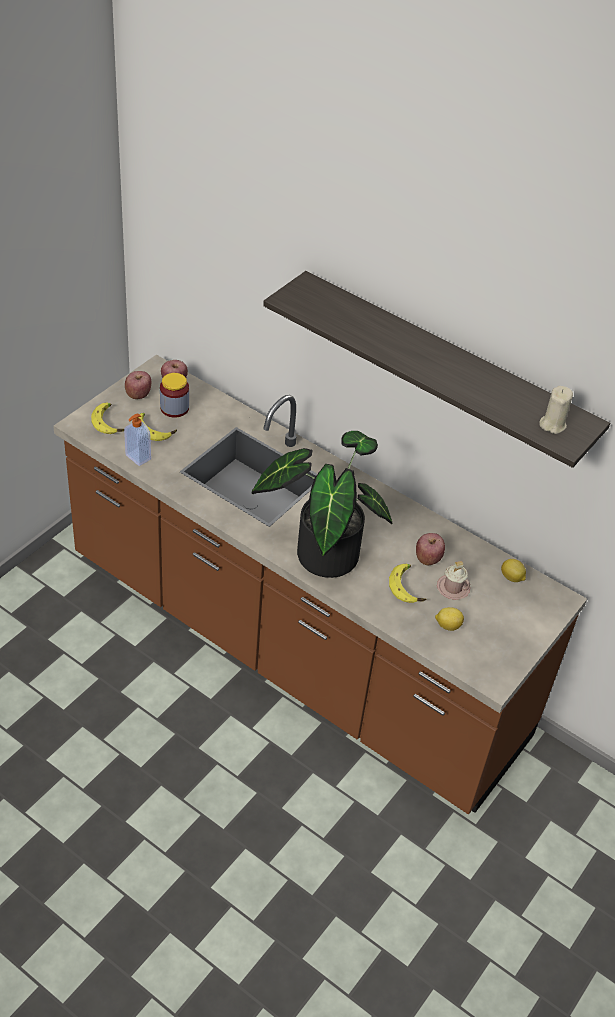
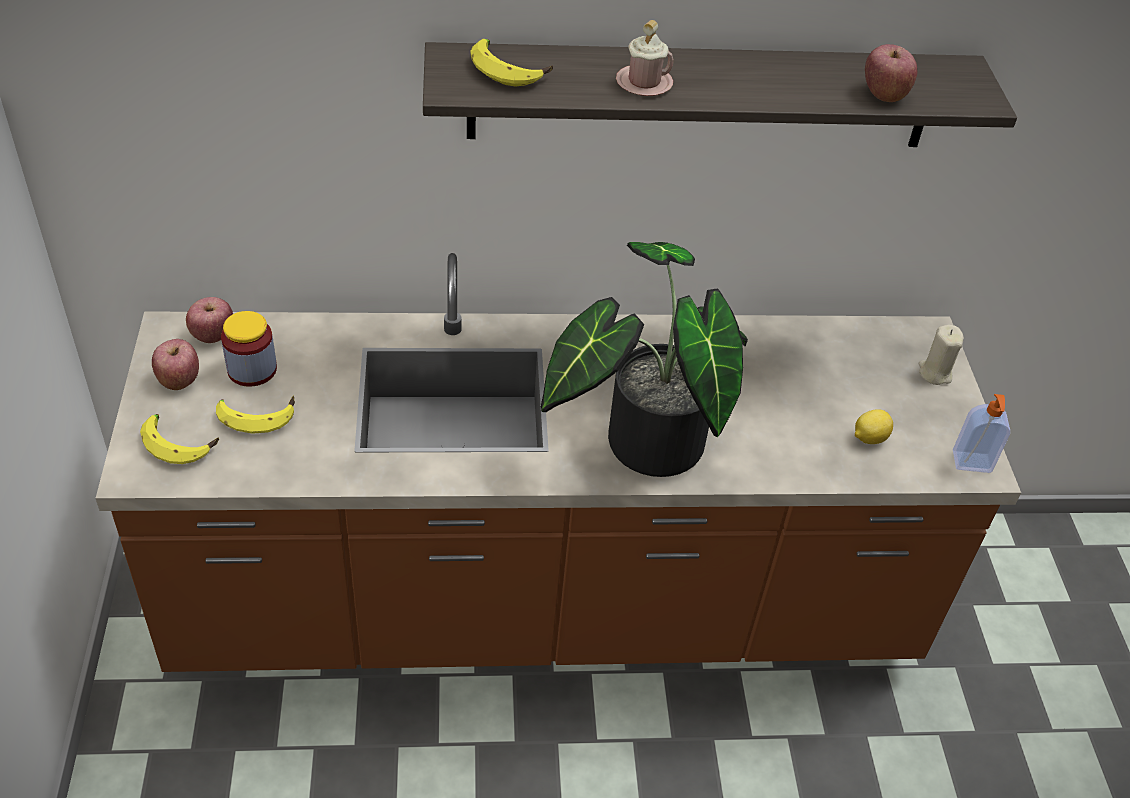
camera: 40 degrees left, 0 degrees up
(137, 458) = (275, 468): soap dispenser -> soap dispenser (972, 463)
(408, 587) = (780, 421): banana -> banana (509, 69)
(428, 558) = (760, 373): apple -> apple (884, 94)
(453, 588) = (823, 391): pink mug -> pink mug (644, 83)
(512, 578) = (862, 340): lemon -> none
(552, 424) = (940, 87): beige candle -> beige candle (934, 373)

